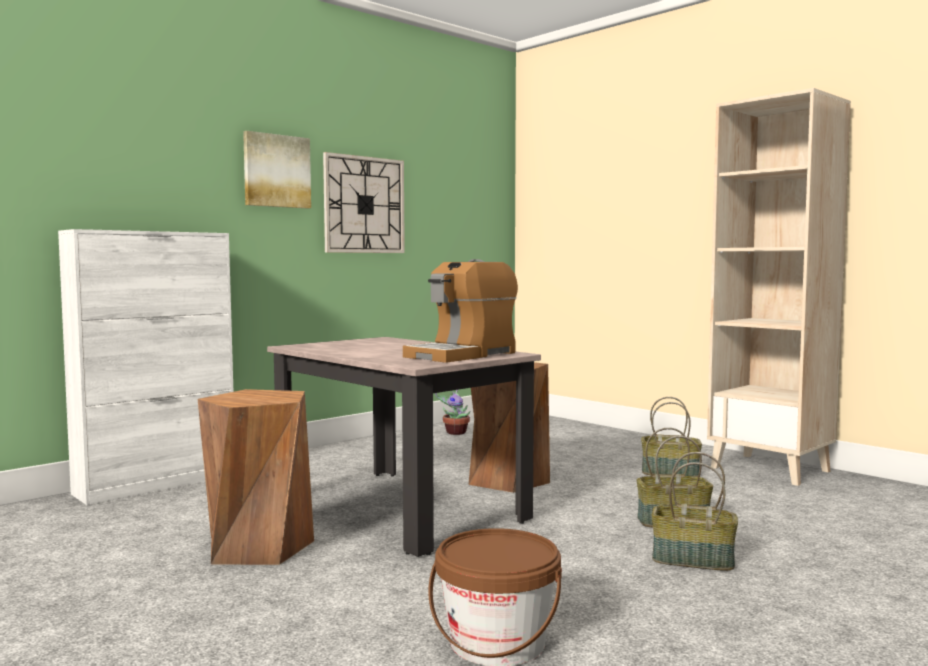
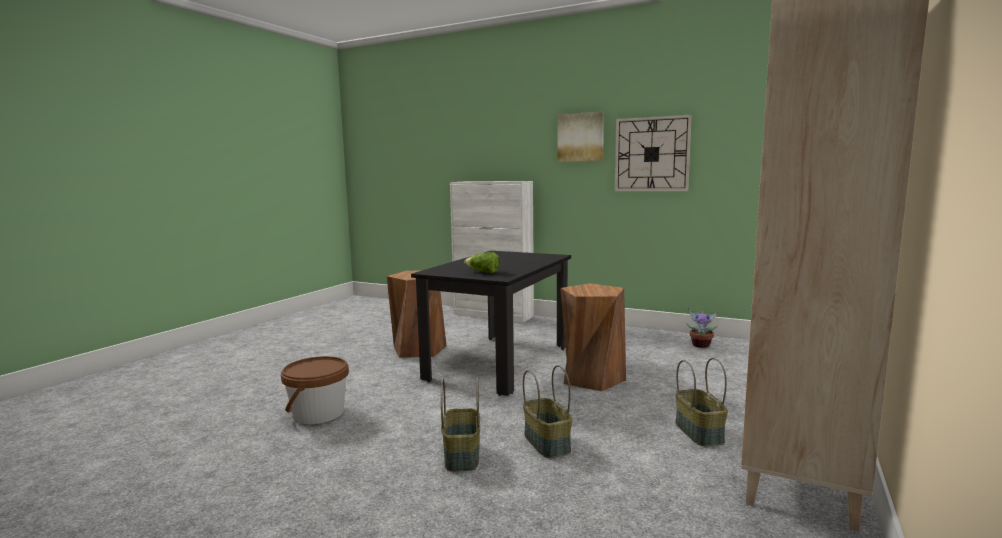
camera: 70 degrees right, 5 degrees up
(399, 508) = (499, 362): beige dining table -> black dining table
(462, 355) = (483, 272): coffee machine -> lettuce

